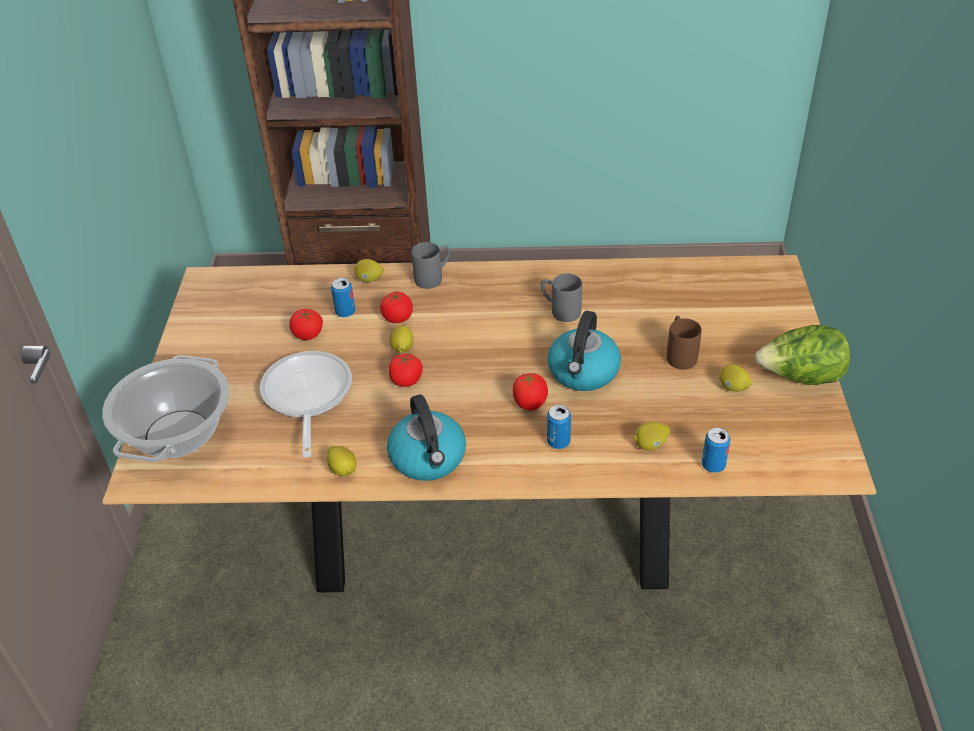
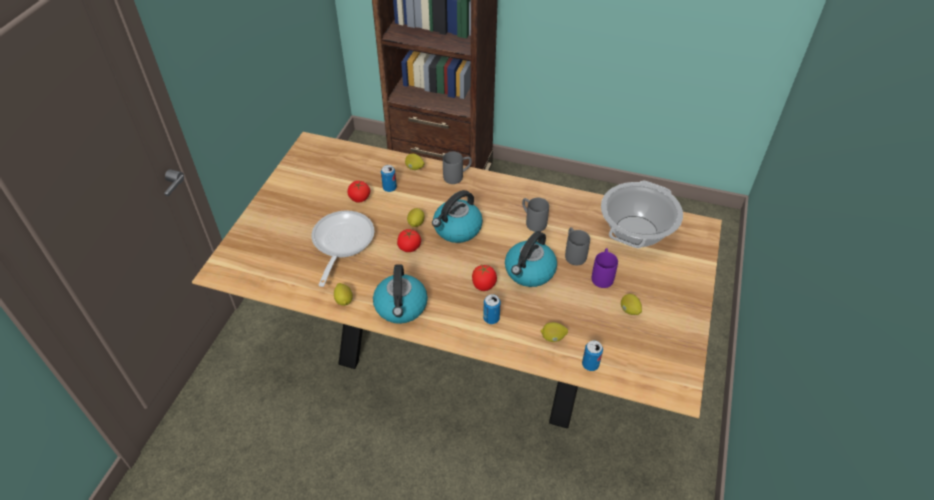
camera: 15 degrees right, 5 degrees up
(178, 435) = (252, 248): cooking pot -> cooking pot (636, 232)
(398, 317) = (422, 200): tomato -> none
(462, 343) = (457, 229): none -> kettle
(630, 336) = (573, 253): none -> grey mug
(679, 354) = (602, 275): brown mug -> purple mug
(800, 378) = (682, 316): lettuce -> none

